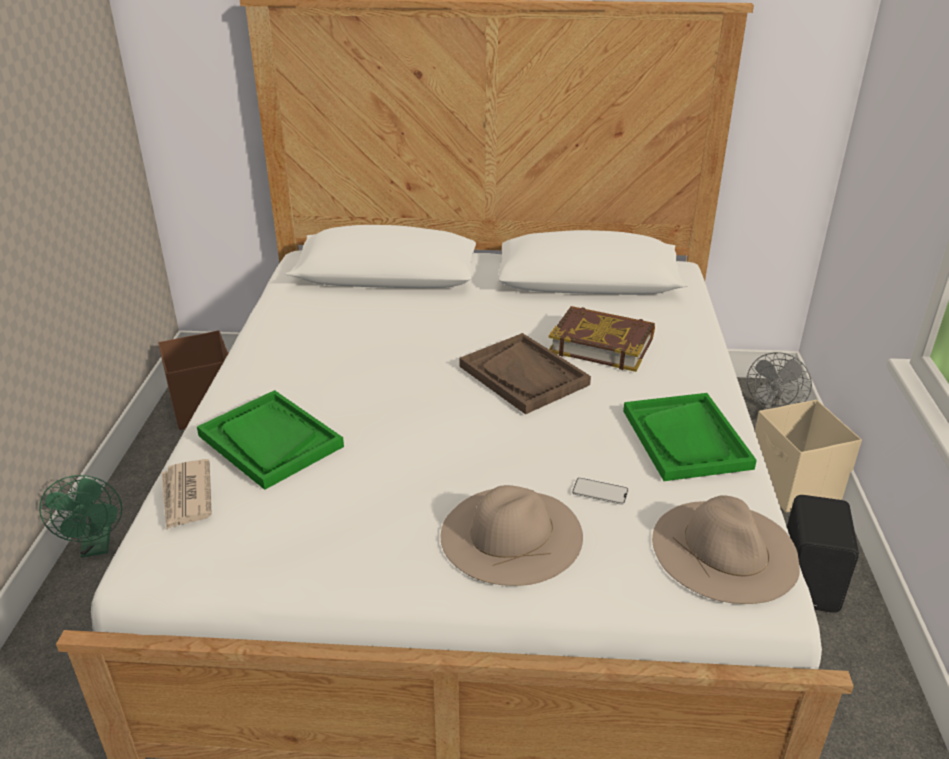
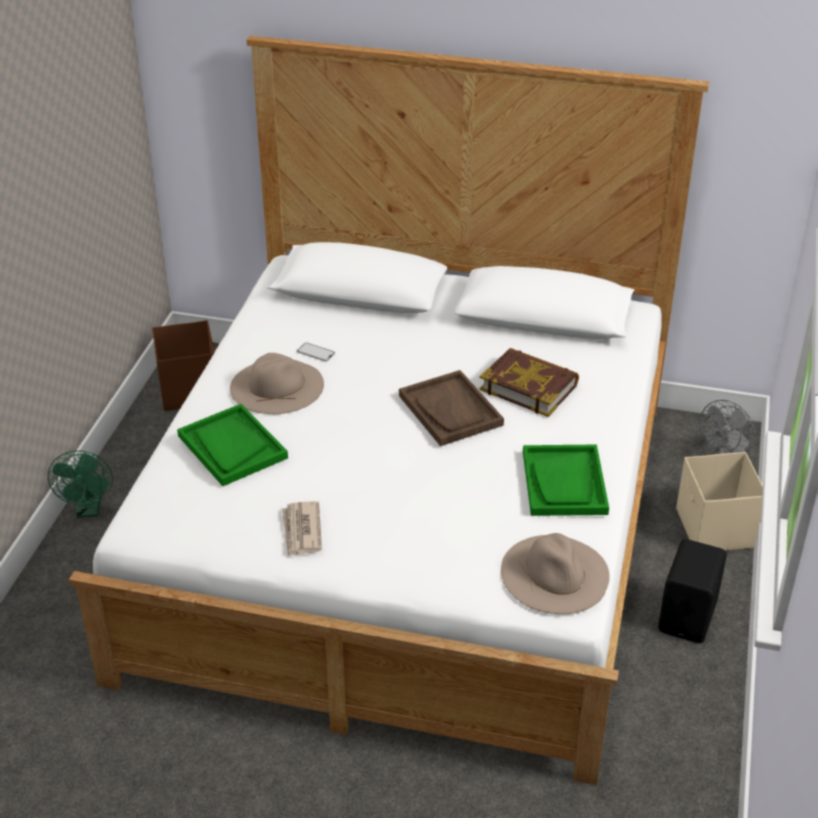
camera: 10 degrees right, 5 degrees up
(186, 496) = (165, 485): newspaper -> newspaper (301, 531)
(511, 534) = (398, 542): beige hat -> beige hat (277, 386)
(600, 492) = (477, 518): phone -> phone (316, 352)

